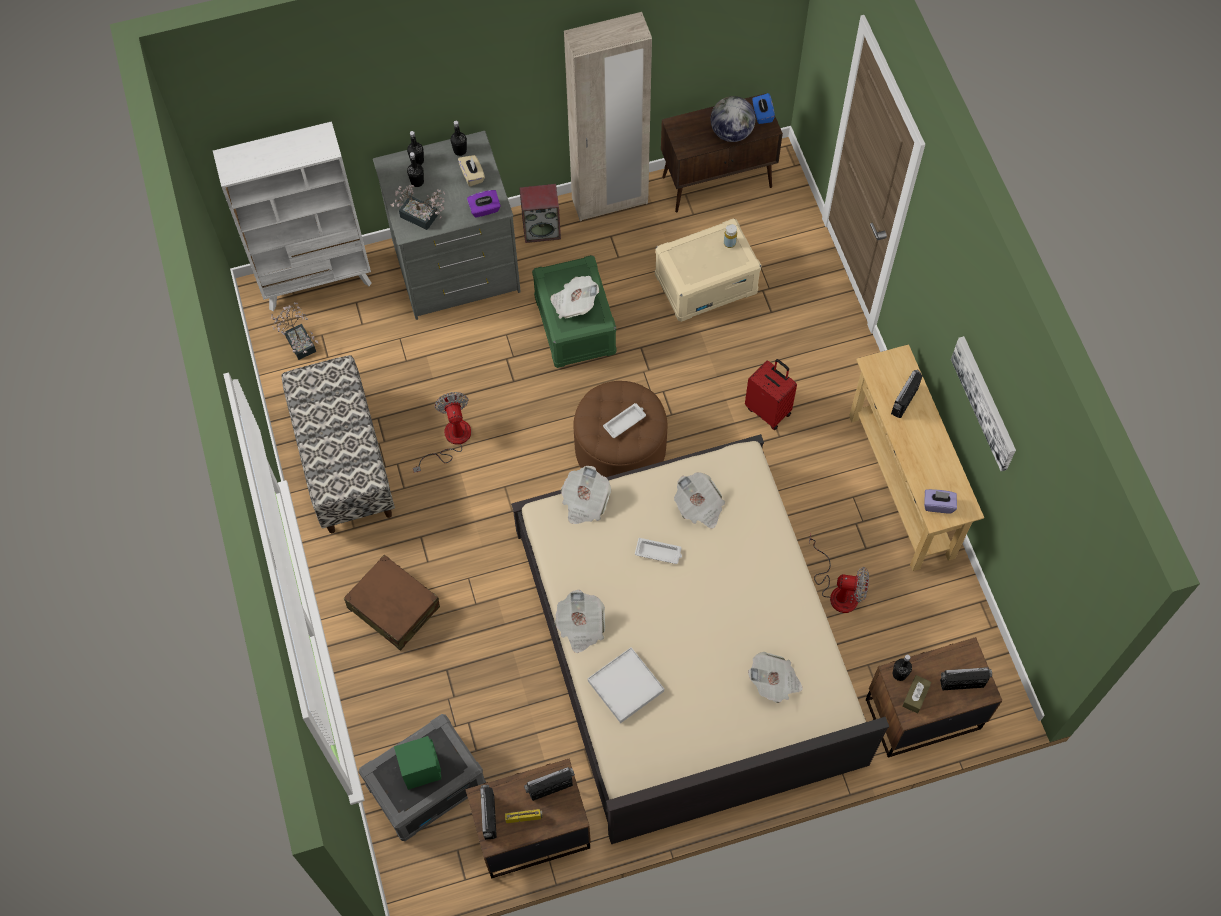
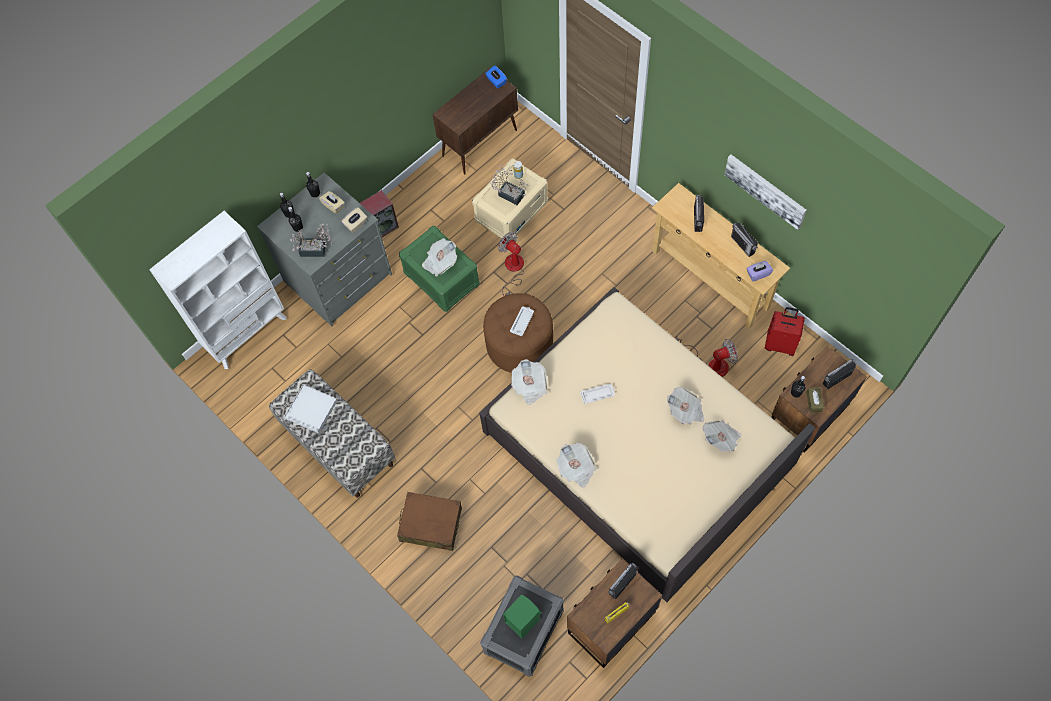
camera: 25 degrees left, 0 degrees up
(299, 341) = (259, 379): potted plant -> potted plant (509, 193)
(451, 440) = (403, 394): fan -> fan (513, 269)
(484, 209) = (356, 224): purple tissue box -> beige tissue box
(489, 817) = (594, 625): radio -> radio (742, 245)
(610, 201) = (417, 187): beige wardrobe -> none
(625, 686) = (629, 492): white tray -> white tray (311, 410)
(699, 507) = (606, 351): newspaper -> newspaper (685, 411)
(731, 132) = (483, 102): globe -> none
(769, 410) = (600, 272): red suitcase -> red suitcase (780, 344)

